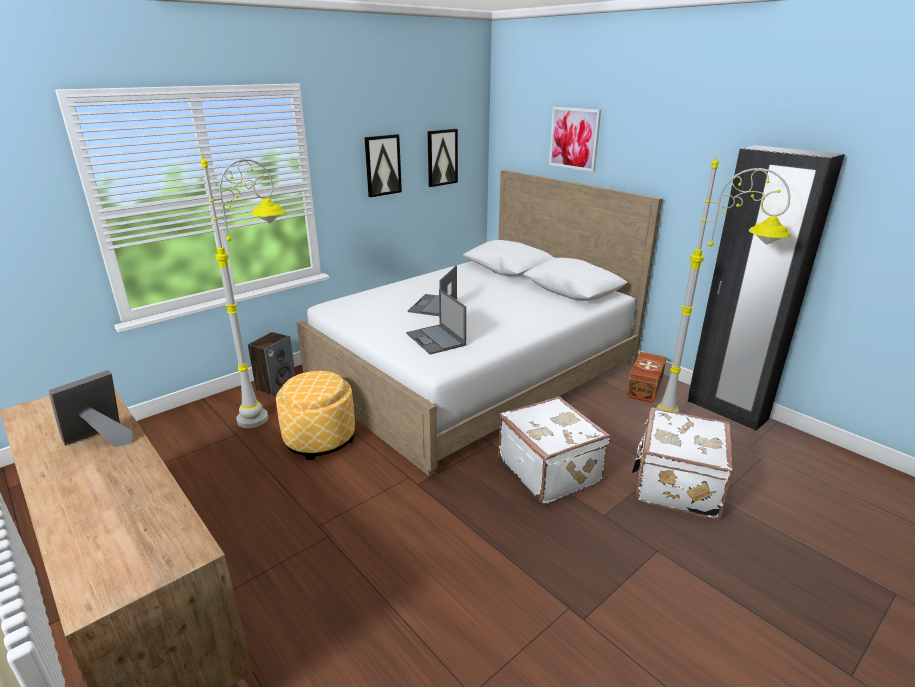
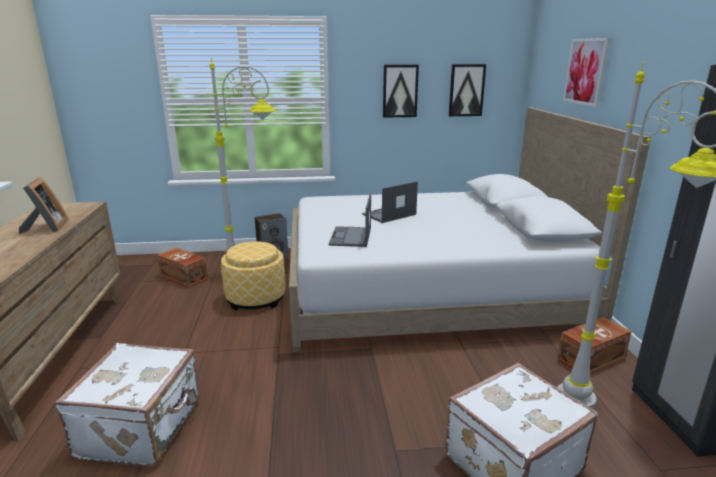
camera: 35 degrees right, 5 degrees down
(101, 438) = (46, 228): picture frame -> picture frame turned 90 degrees clockwise
(195, 447) = (183, 277): none -> brown storage box
(550, 470) = (395, 390): white suitcase -> white suitcase (143, 428)

